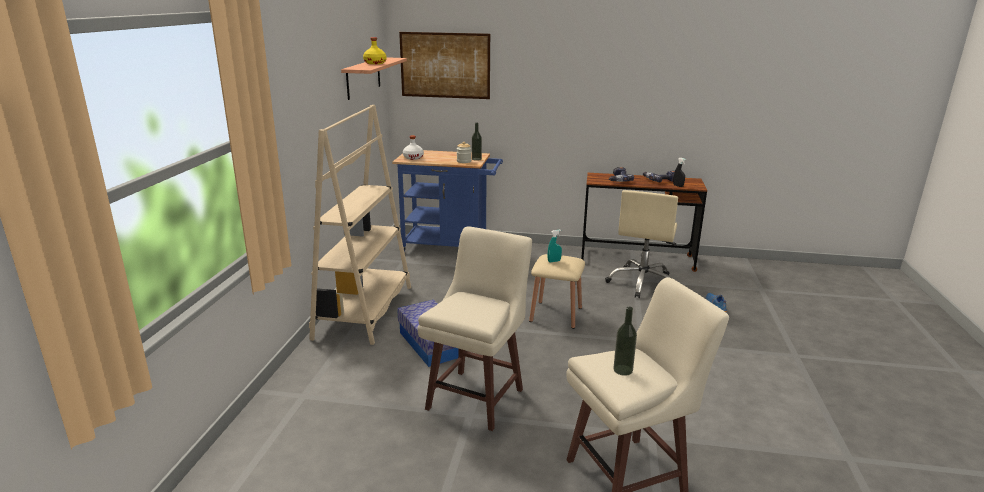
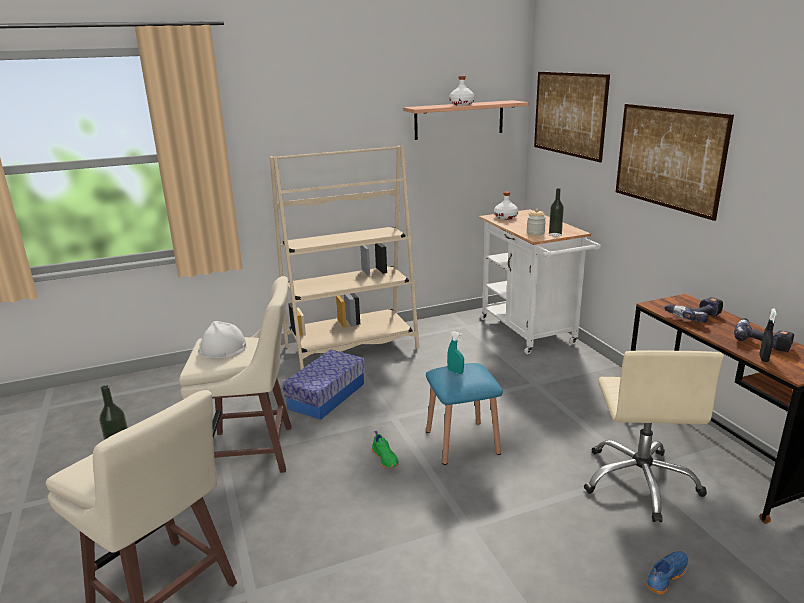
camera: 60 degrees right, 0 degrees up
(375, 63) = (461, 104): yellow bottle -> white bottle
(450, 247) = (530, 333): blue cart -> white cart
(465, 306) = (222, 348): none -> white hard hat
(546, 345) = (386, 458): none -> green shoe
(555, 88) = (668, 158): none -> picture
(556, 314) = (462, 442): beige stool -> blue stool
(642, 283) = (640, 481): beige office chair -> beige office chair turned 75 degrees counterclockwise

